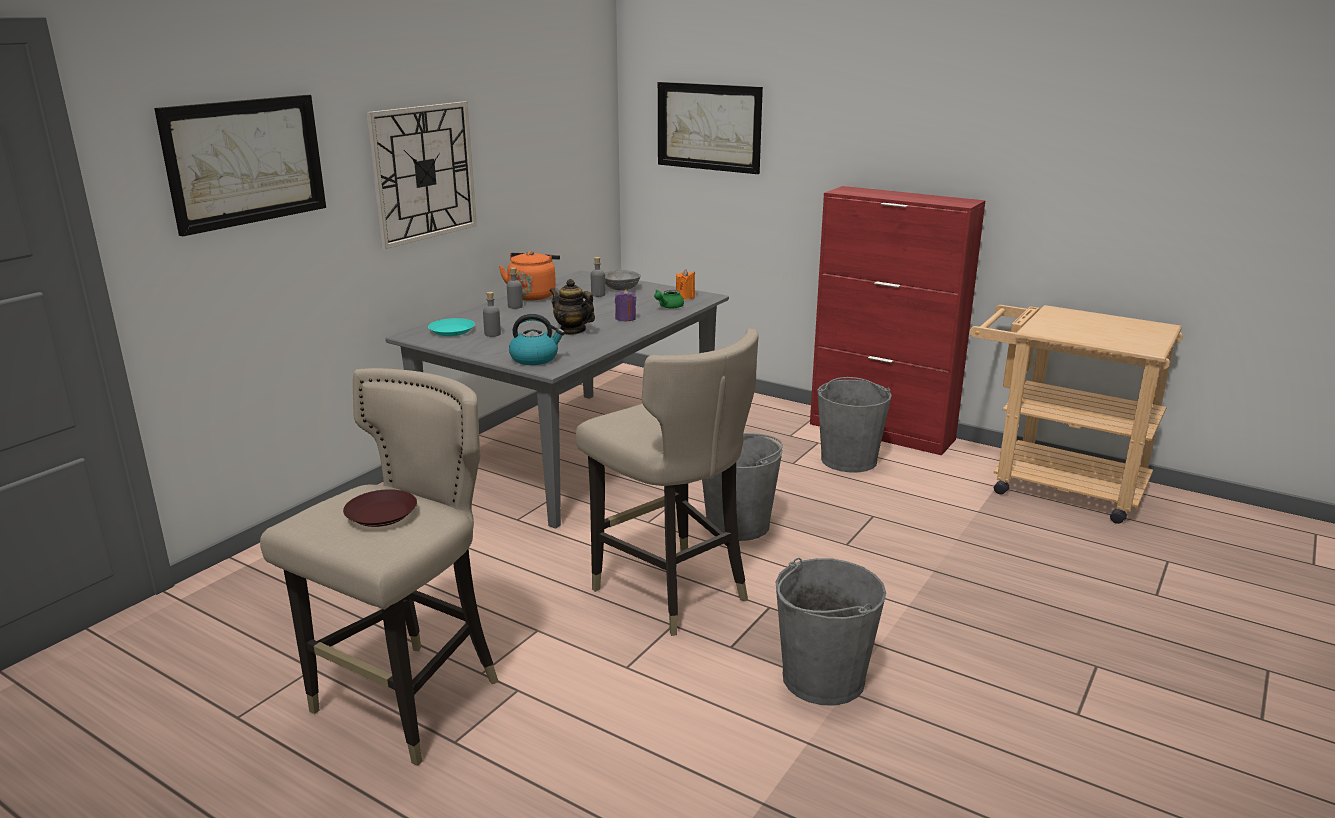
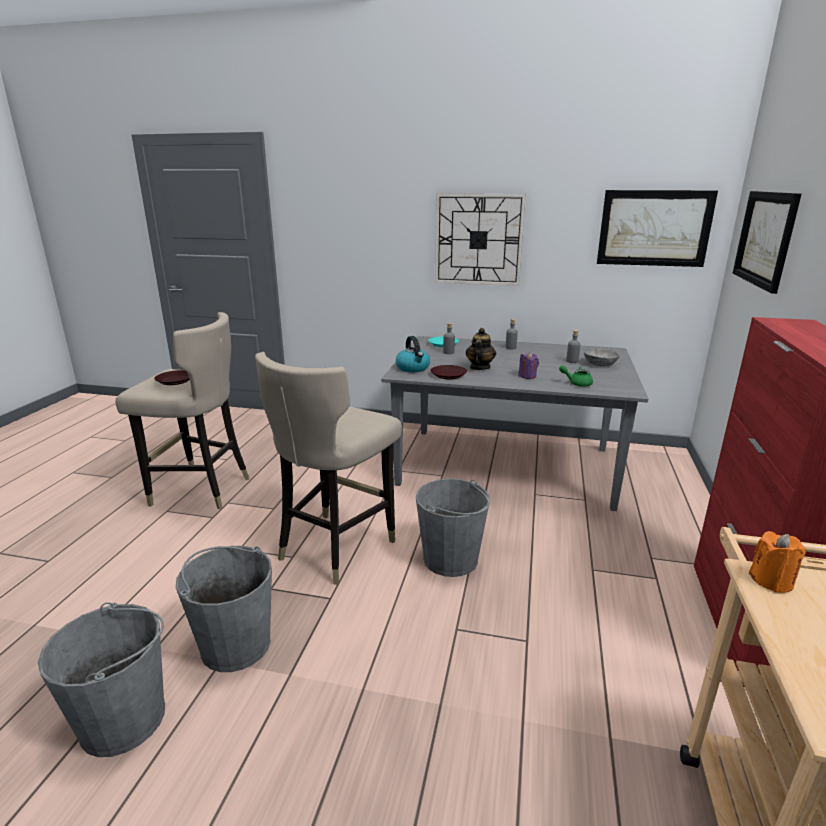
camera: 70 degrees right, 0 degrees up
(245, 162) = (350, 213): picture -> picture (654, 228)
(533, 295) = (541, 347): orange kettle -> none
(581, 347) = (448, 375): none -> brown plate
(685, 297) = (614, 384): orange candle -> orange candle (771, 580)
(849, 460) = (639, 606): grey bucket -> grey bucket (124, 720)

